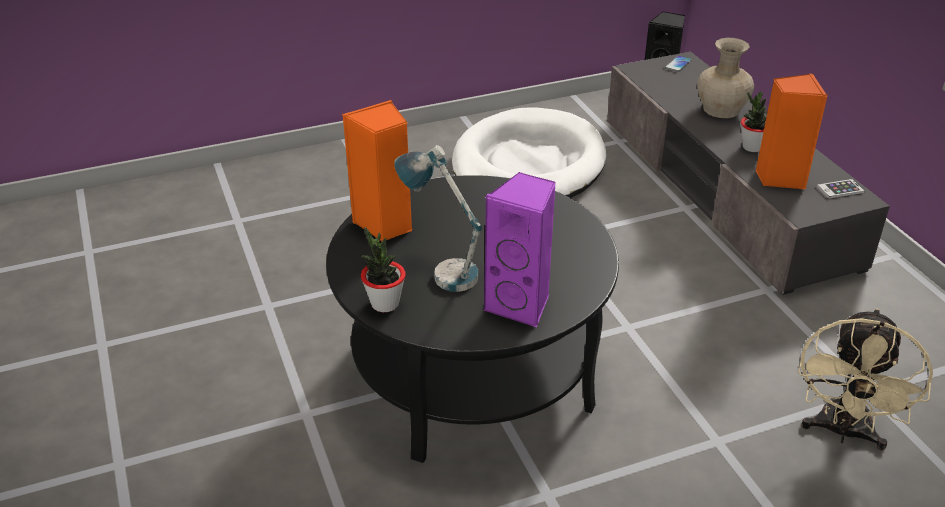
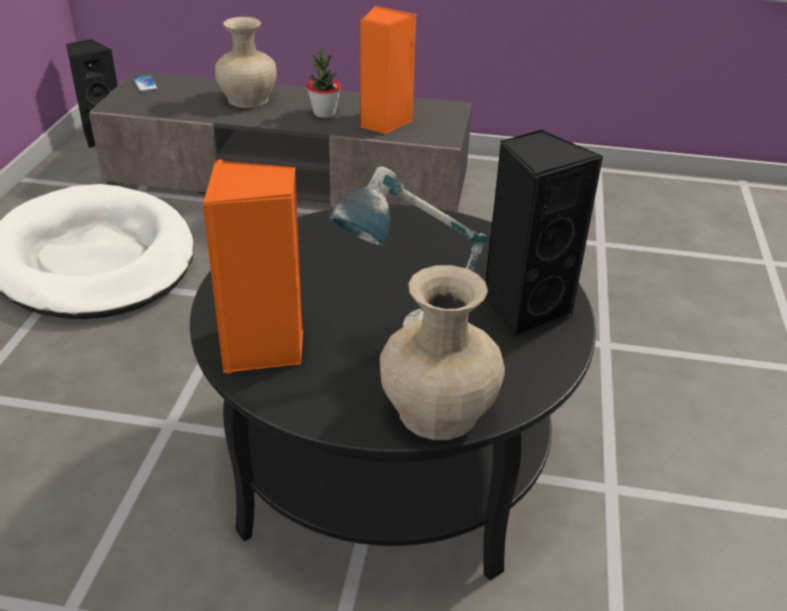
camera: 60 degrees left, 0 degrees up
(384, 303) = (436, 412): potted plant -> beige vase
(521, 305) = (523, 309): purple speaker -> black speaker
(840, 189) = (429, 109): phone -> none
(843, 432) = (635, 277): beige fan -> none

